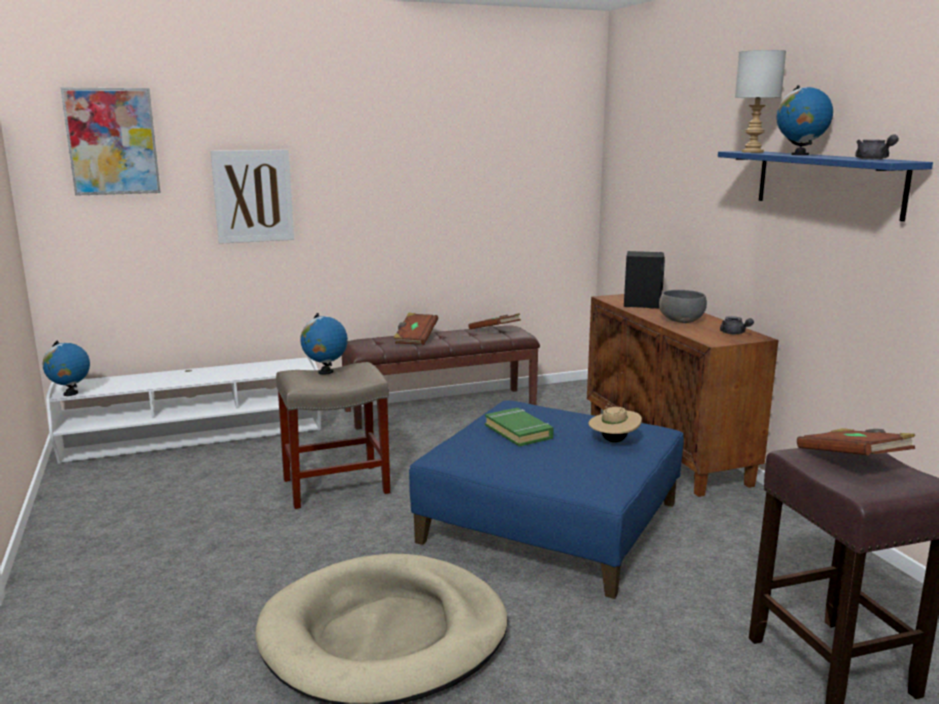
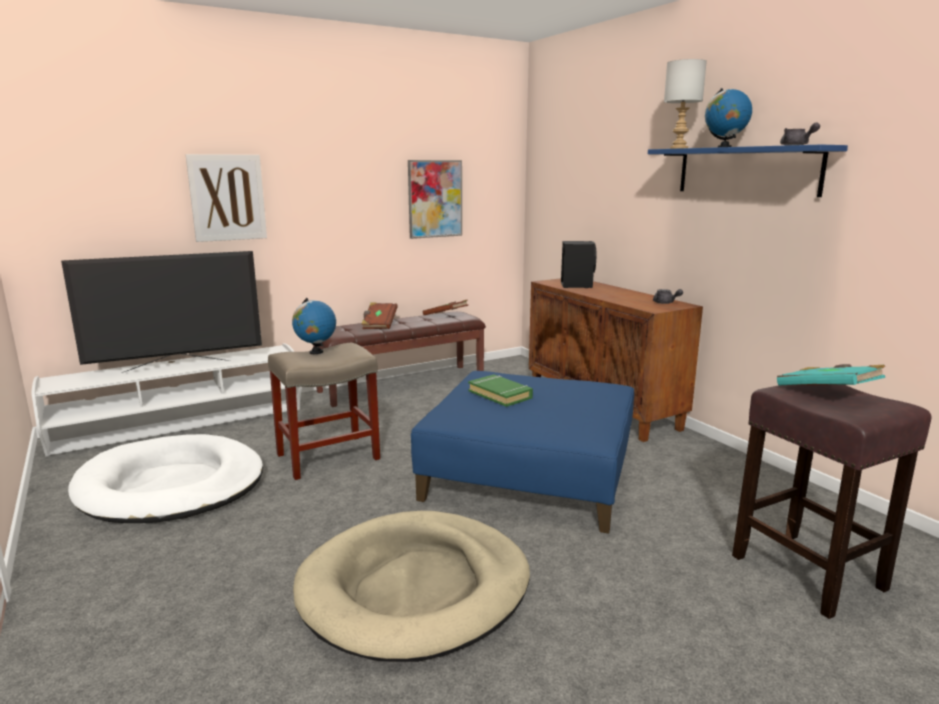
camera: 10 degrees left, 0 degrees up
(70, 393) = (56, 388): globe -> none
(112, 141) = (87, 143): picture -> picture (435, 199)
(171, 504) = (171, 485): none -> white dog bed
(192, 376) = (177, 366): none -> television
(613, 441) = (584, 397): beige hat -> none
(681, 320) = (616, 295): grey bowl -> none
(852, 460) = (827, 392): brown book -> turquoise book

